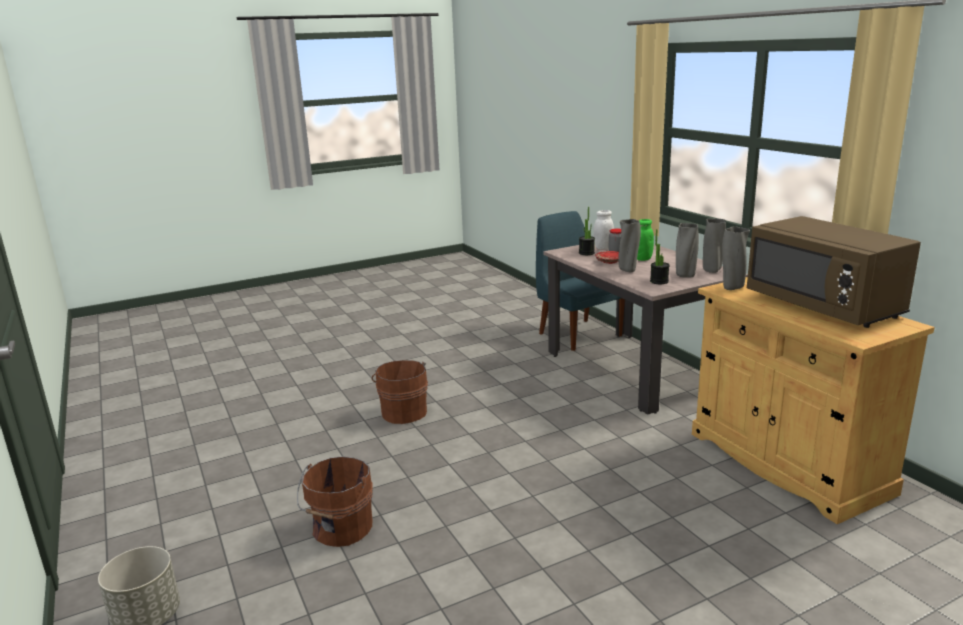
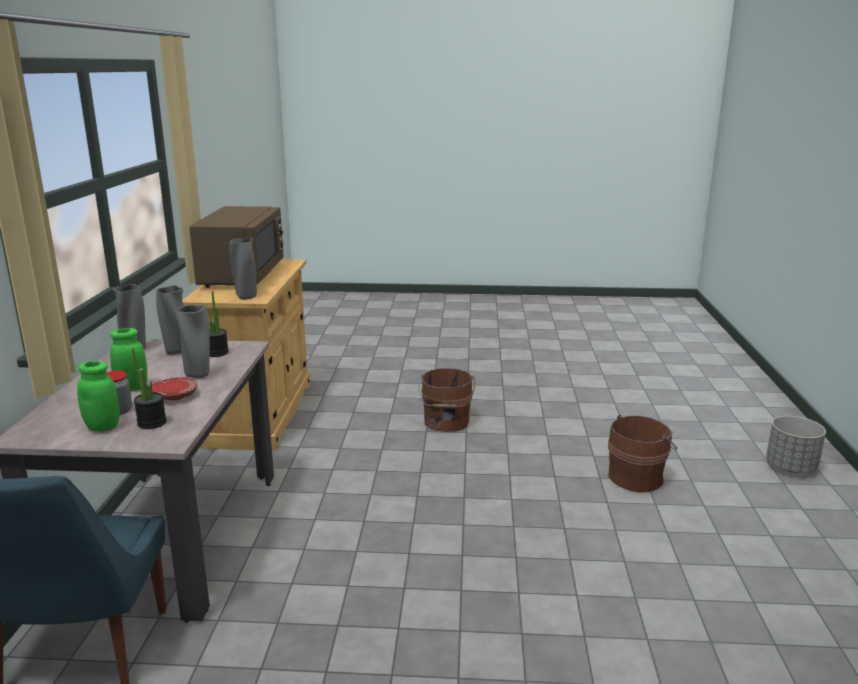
camera: 150 degrees left, 0 degrees up
(403, 412) = (516, 588): brown bucket -> brown bucket (446, 422)
(603, 248) = (103, 427): white jar -> green jar

